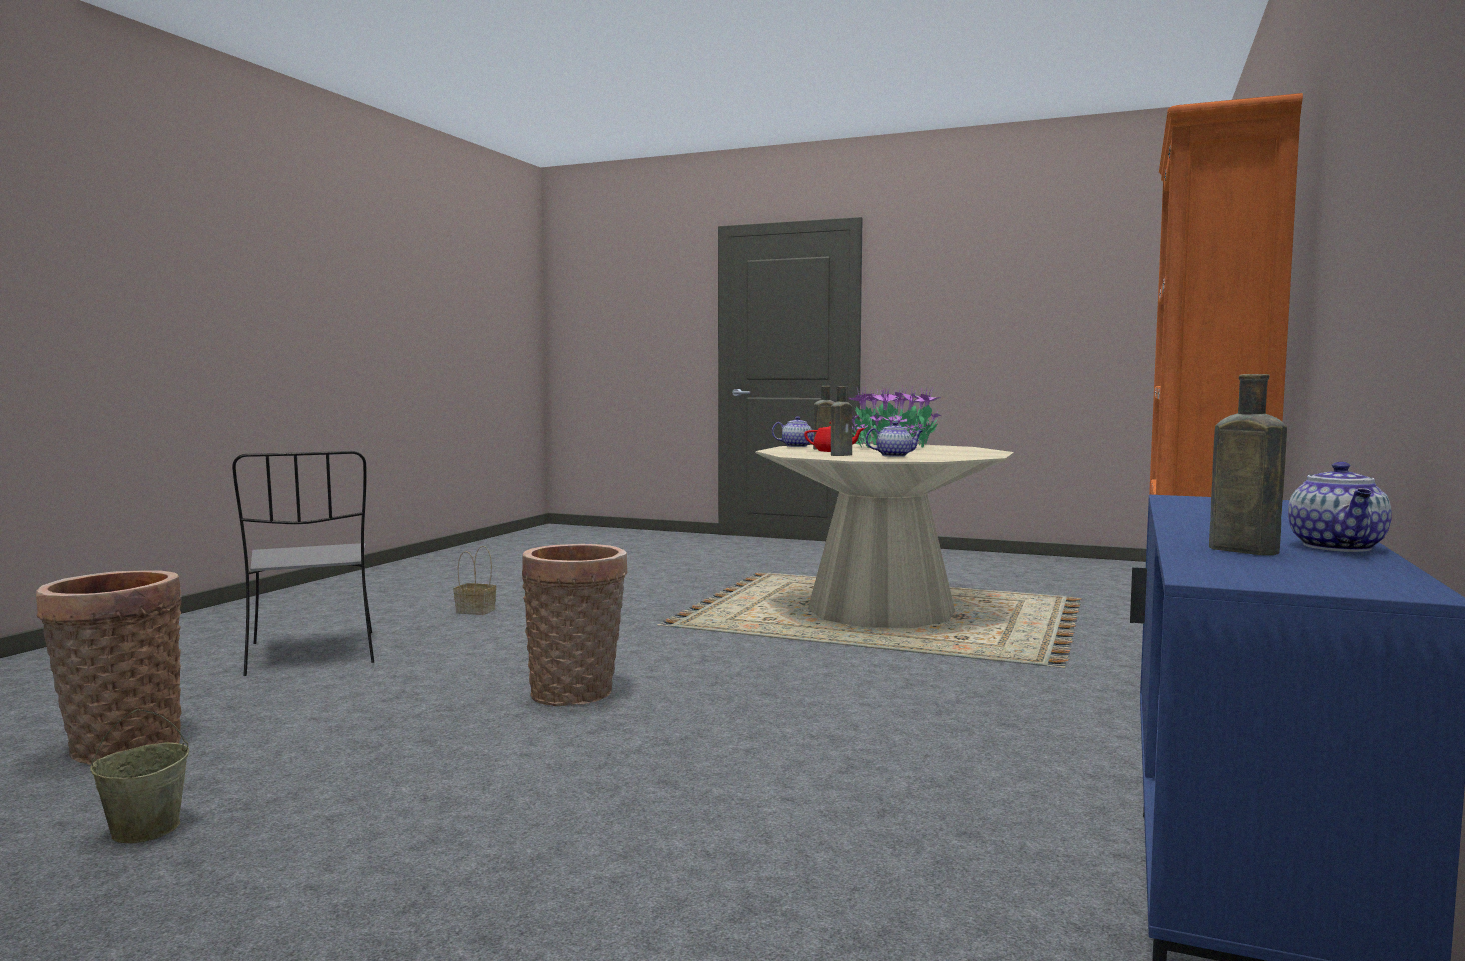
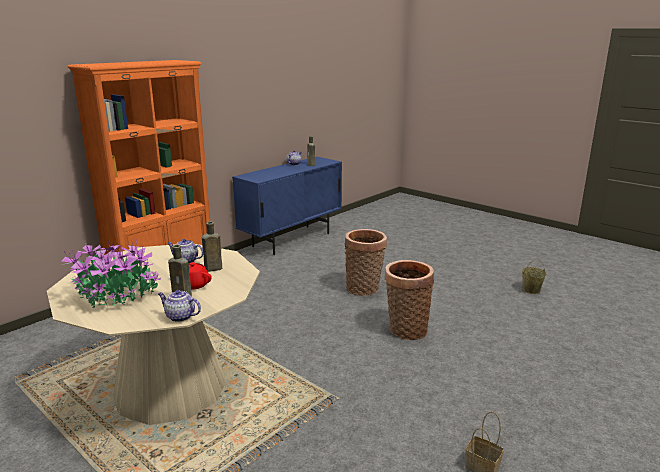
camera: 160 degrees left, 15 degrees up
(120, 747) = (585, 327): basket -> basket (364, 289)
(312, 655) = (570, 400): grey chair -> none

